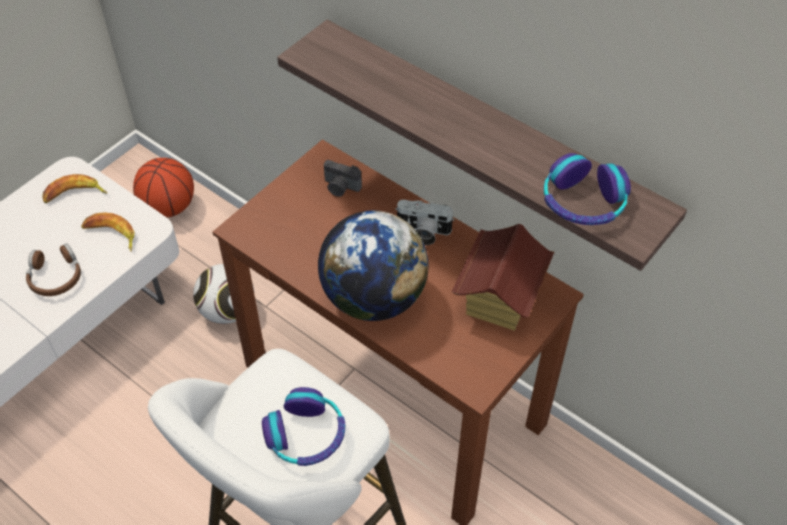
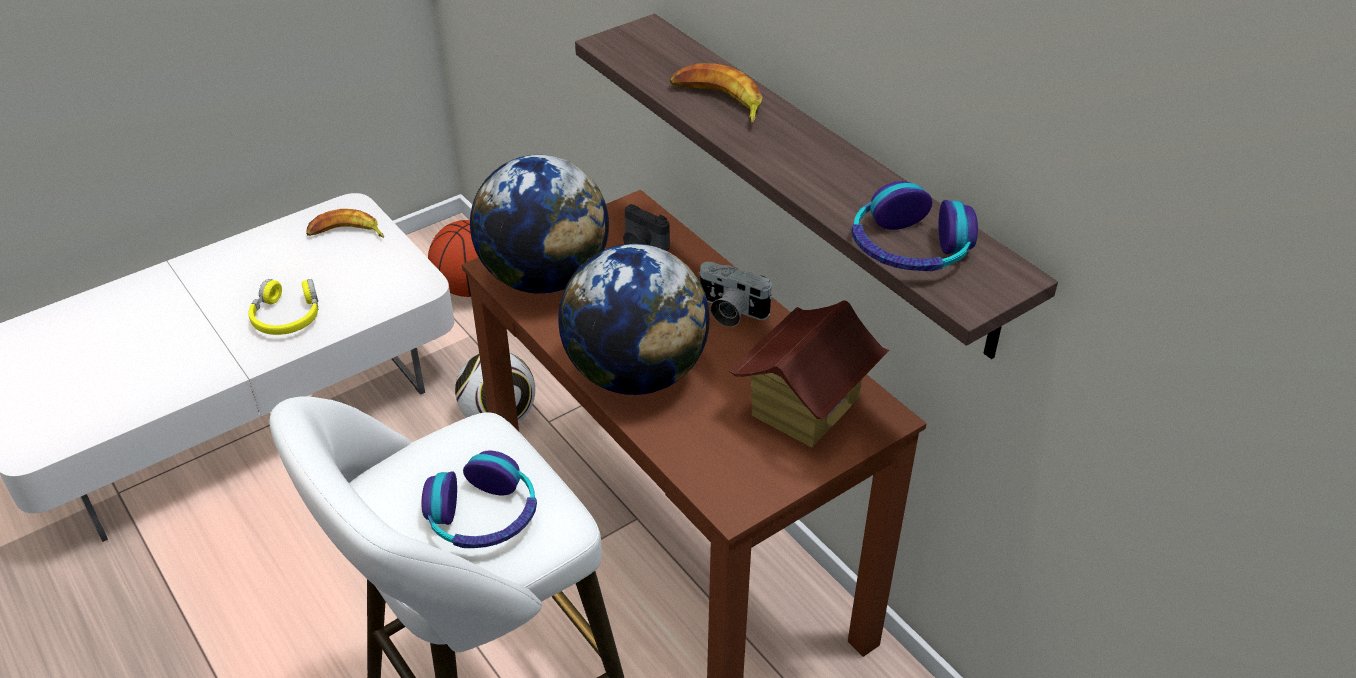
camera: 15 degrees right, 10 degrees down
(55, 277) = (287, 316): brown headphones -> yellow headphones
(111, 235) = (370, 283): banana -> banana (718, 101)
(279, 230) = (544, 277): none -> globe

